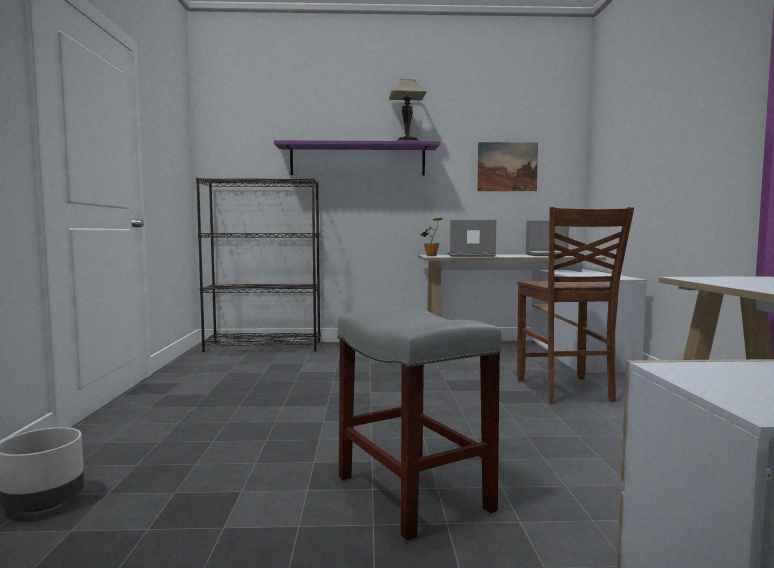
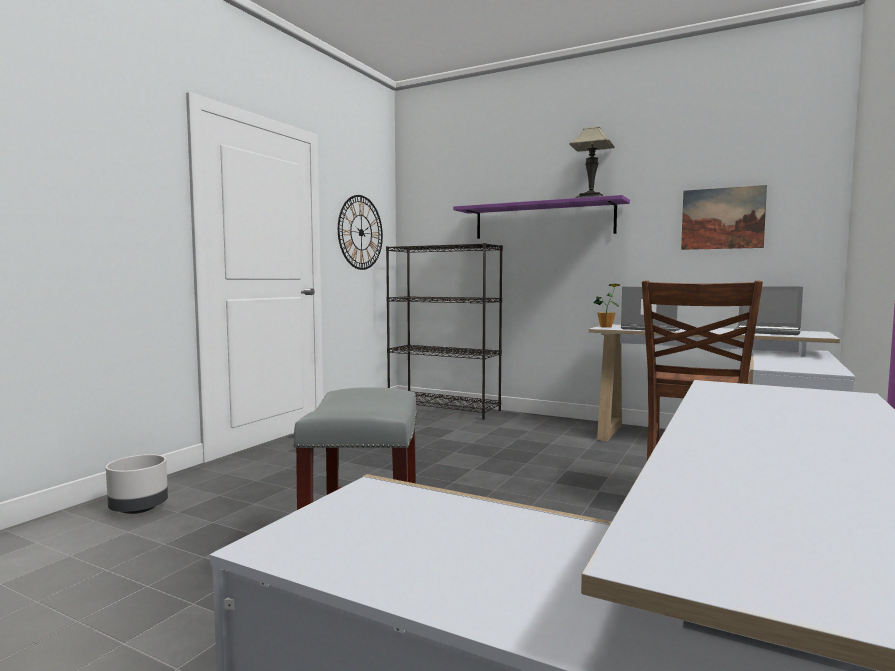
camera: 30 degrees right, 0 degrees up
(170, 160) = (361, 232): none -> wall clock

